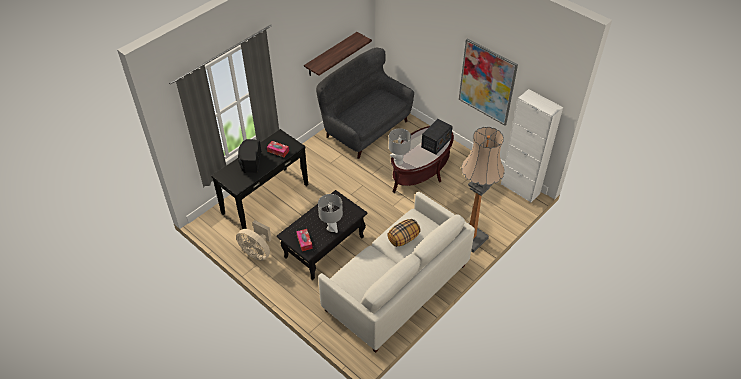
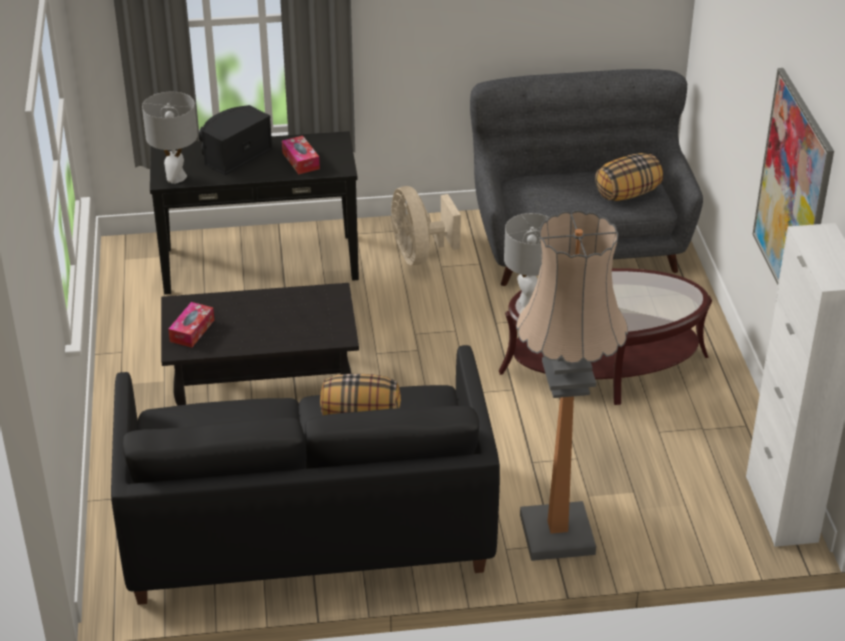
camera: 40 degrees right, 10 degrees down
(257, 252) = (147, 334): beige fan -> beige fan (419, 254)
(331, 54) = (541, 31): shelf -> none
(331, 228) = (263, 336): grey table lamp -> grey table lamp (176, 177)
(383, 102) = (627, 193): none -> pillow
(397, 287) = (308, 527): white sofa -> black sofa
(436, 143) = (645, 307): radio -> none

